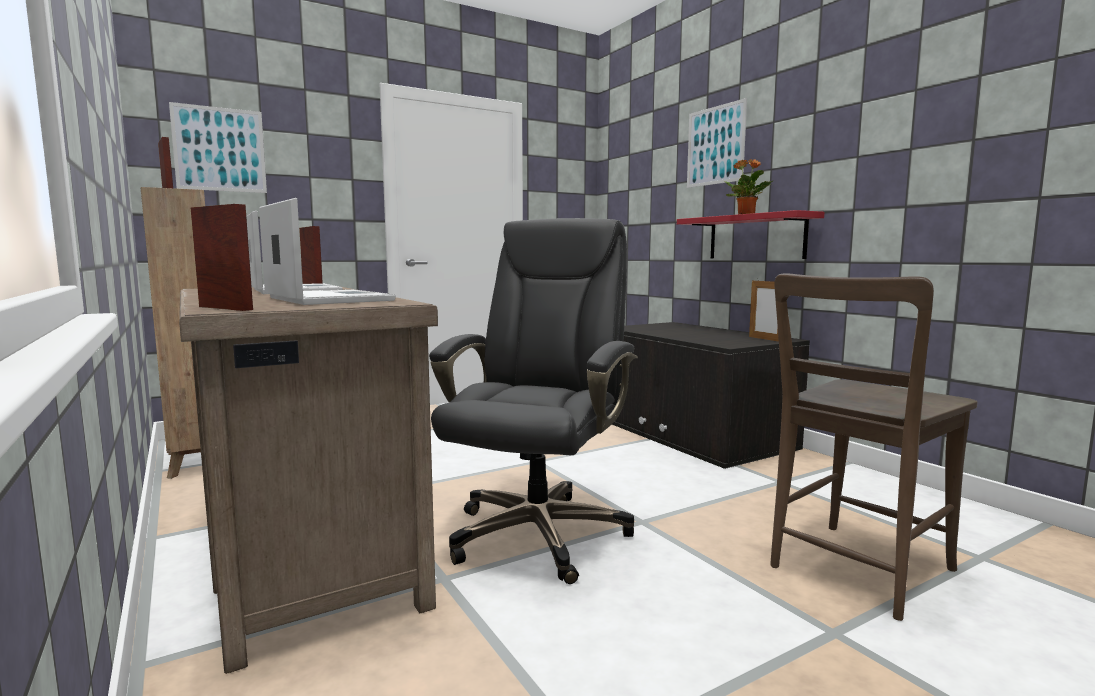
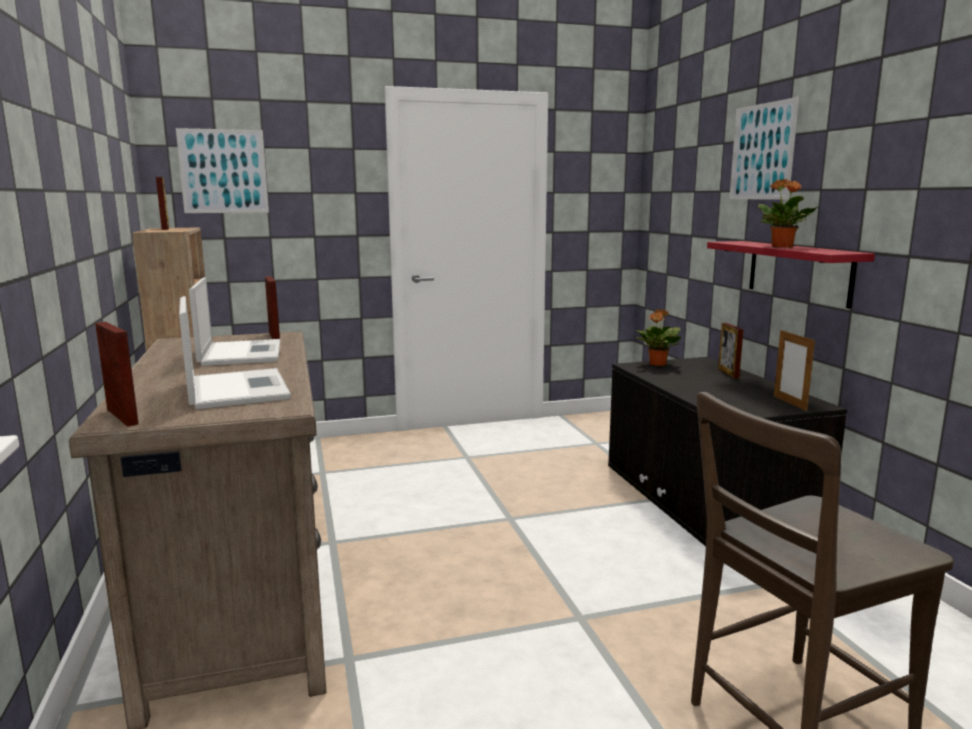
camera: 15 degrees right, 5 degrees up
(537, 538) = (460, 622): black office chair -> none
(639, 326) = (657, 364): none -> potted plant
(700, 328) = (728, 373): none -> picture frame

